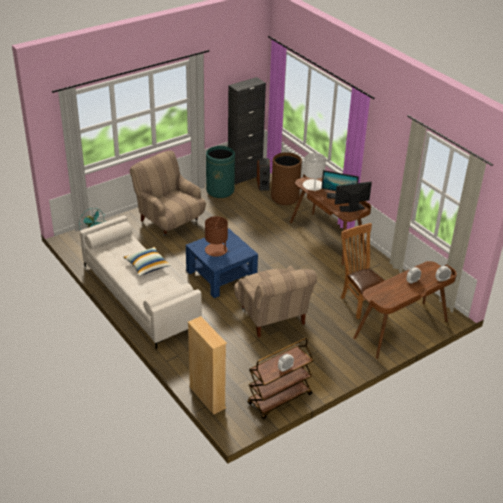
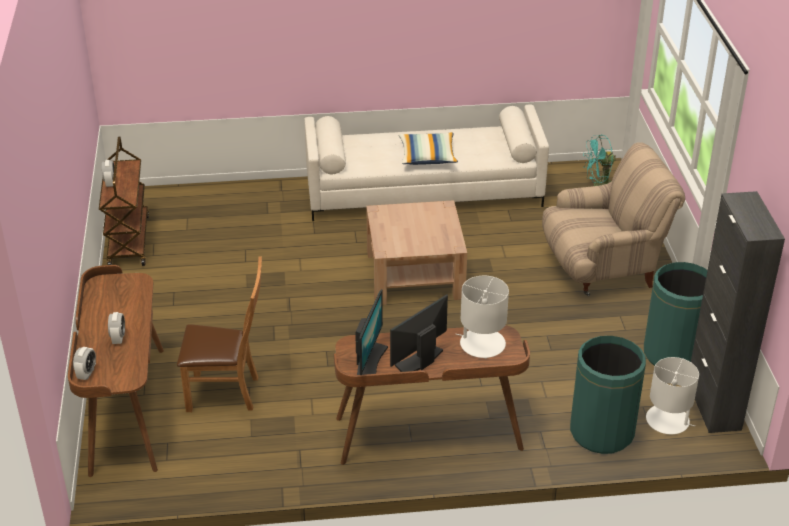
camera: 120 degrees right, 0 degrees up
(207, 397) = (190, 191): beige bookcase -> none
(216, 250) = (416, 222): brown table lamp -> none
(221, 275) = (415, 274): blue coffee table -> brown coffee table
(263, 184) = (668, 420): speaker -> white table lamp
(272, 317) = (278, 290): beige armchair -> none
(285, 197) = (602, 432): brown trash can -> green trash can

